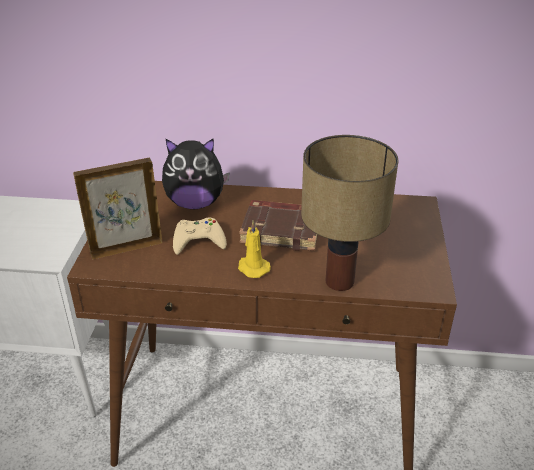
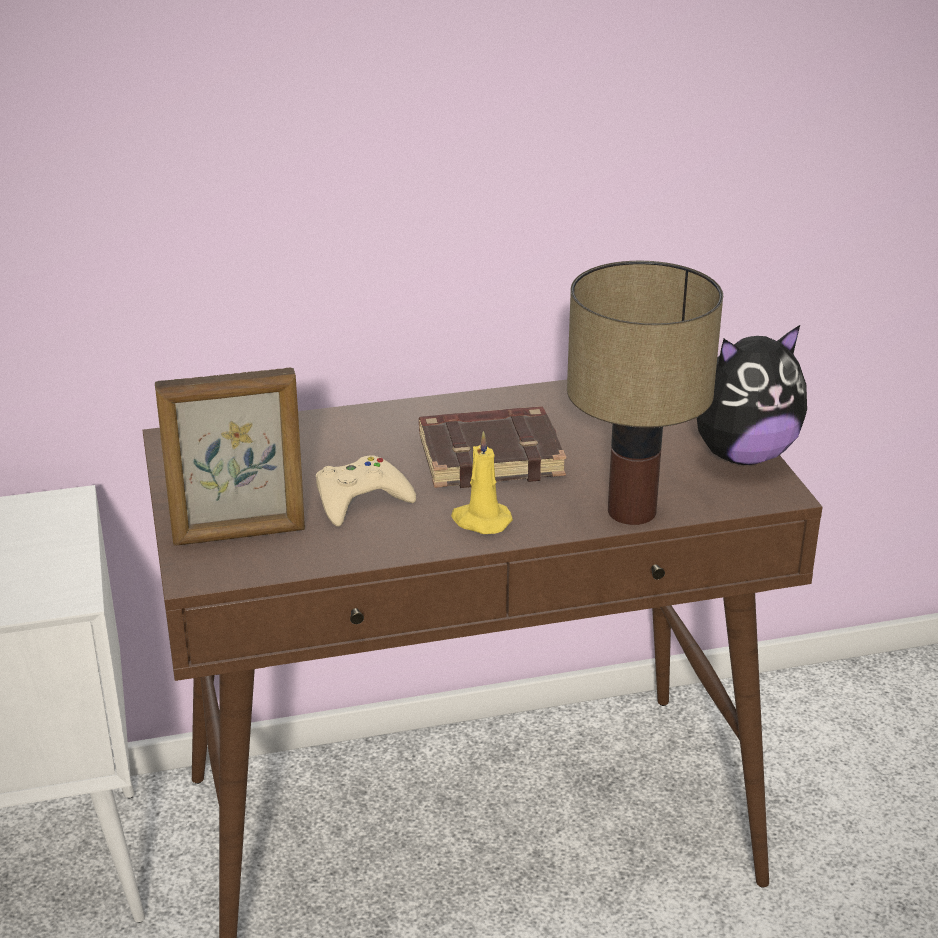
camera: 20 degrees left, 5 degrees down
(126, 248) = (239, 535): picture frame -> picture frame turned 150 degrees counterclockwise
(195, 203) = (312, 444): plush toy -> plush toy (742, 455)

